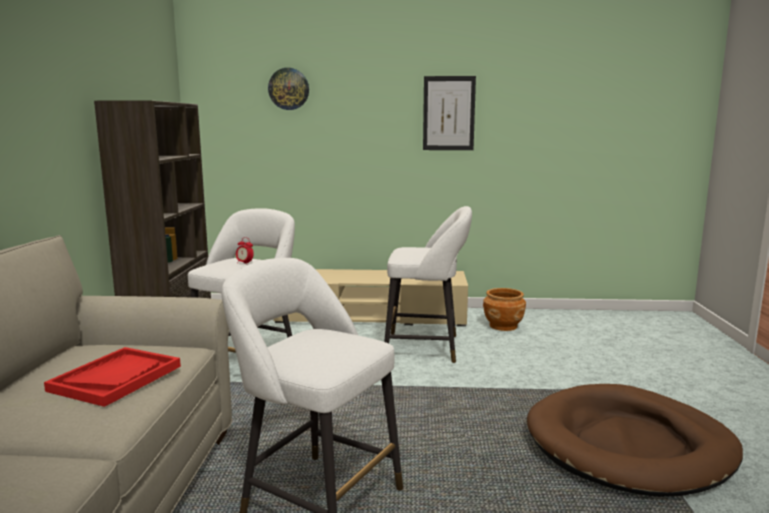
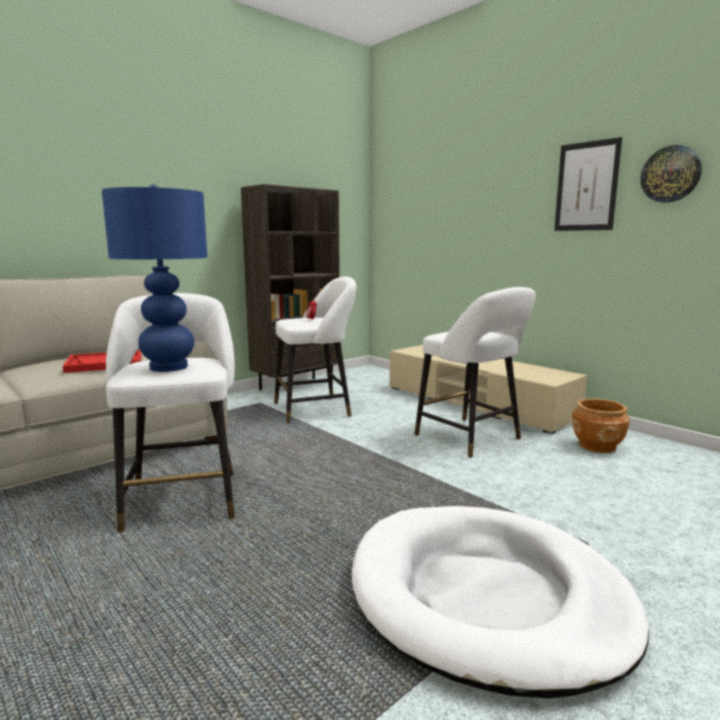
camera: 45 degrees right, 0 degrees up
(288, 89) = (440, 174): wall clock -> wall clock (670, 174)
(334, 348) = (169, 367): none -> blue table lamp
(629, 445) = (487, 598): brown dog bed -> white dog bed

